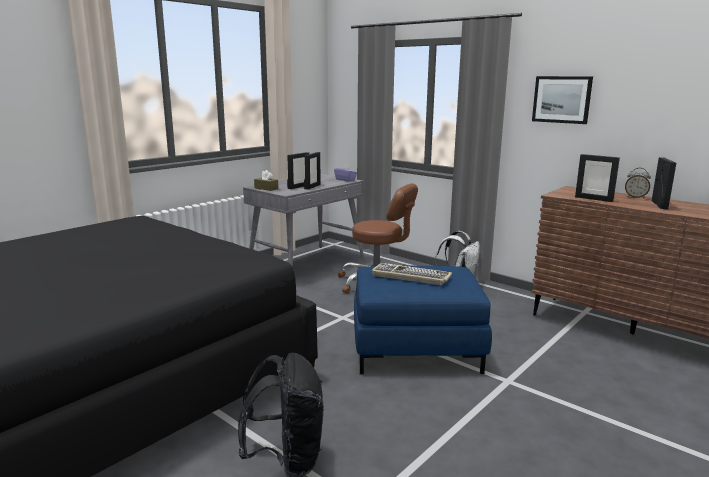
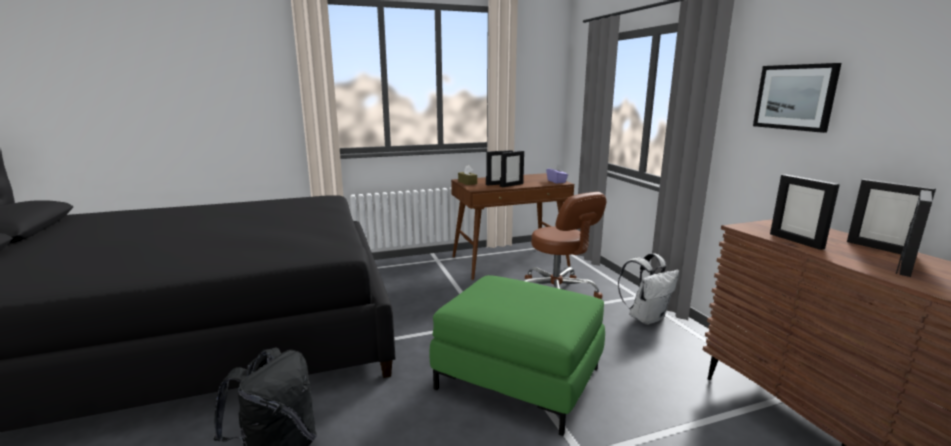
camera: 30 degrees right, 0 degrees up
(307, 264) = (510, 261): grey desk -> brown desk
(410, 276) = (512, 296): keyboard -> none
(415, 348) = (518, 378): blue ottoman -> green ottoman
(635, 197) = (880, 248): alarm clock -> picture frame

